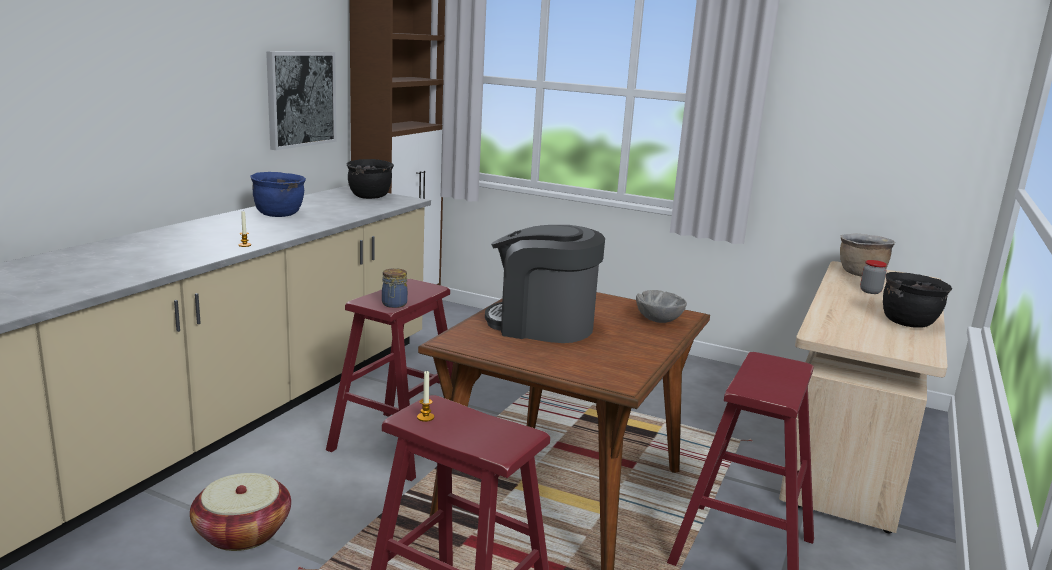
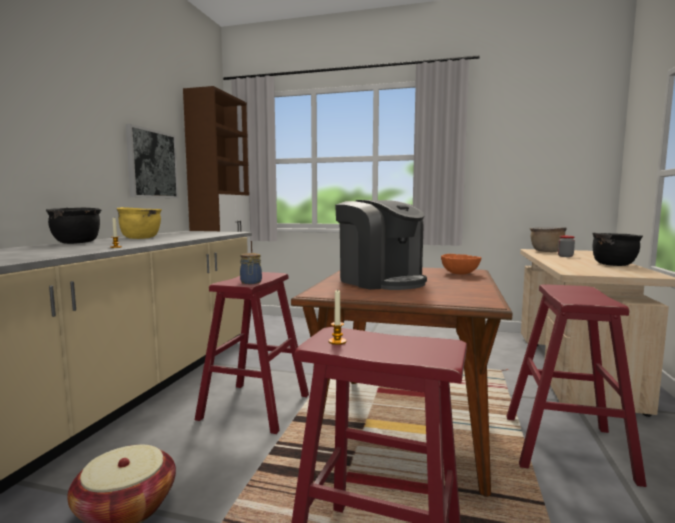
camera: 10 degrees left, 10 degrees down
(279, 214) = (141, 238): blue cooking pot -> yellow cooking pot
(370, 197) = (207, 232): black cooking pot -> black cooking pot (77, 243)
(542, 325) = (380, 281): coffee machine -> coffee machine turned 135 degrees counterclockwise
(658, 320) = (459, 274): grey bowl -> orange bowl

